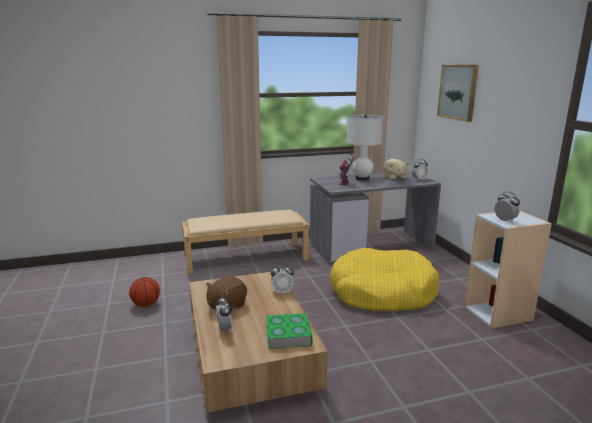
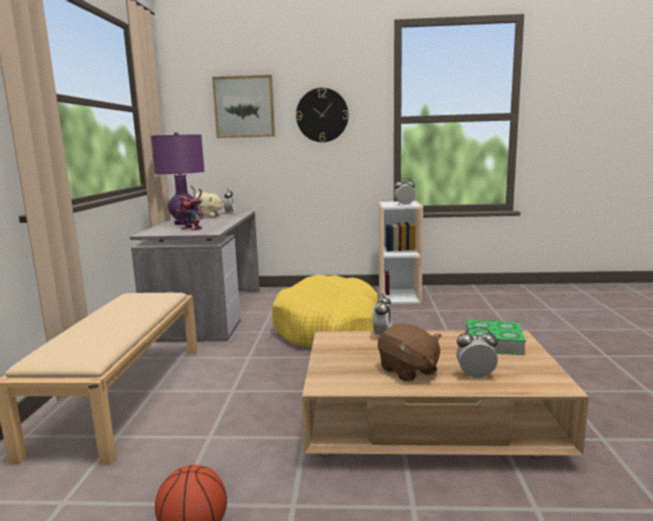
camera: 70 degrees left, 5 degrees down
(362, 178) = (184, 223): white table lamp -> purple table lamp
(506, 107) = (322, 115): none -> wall clock

